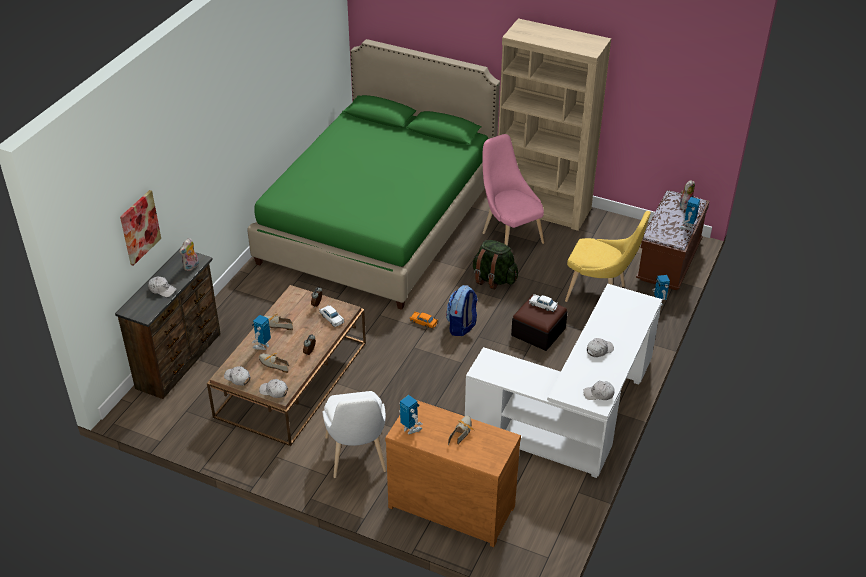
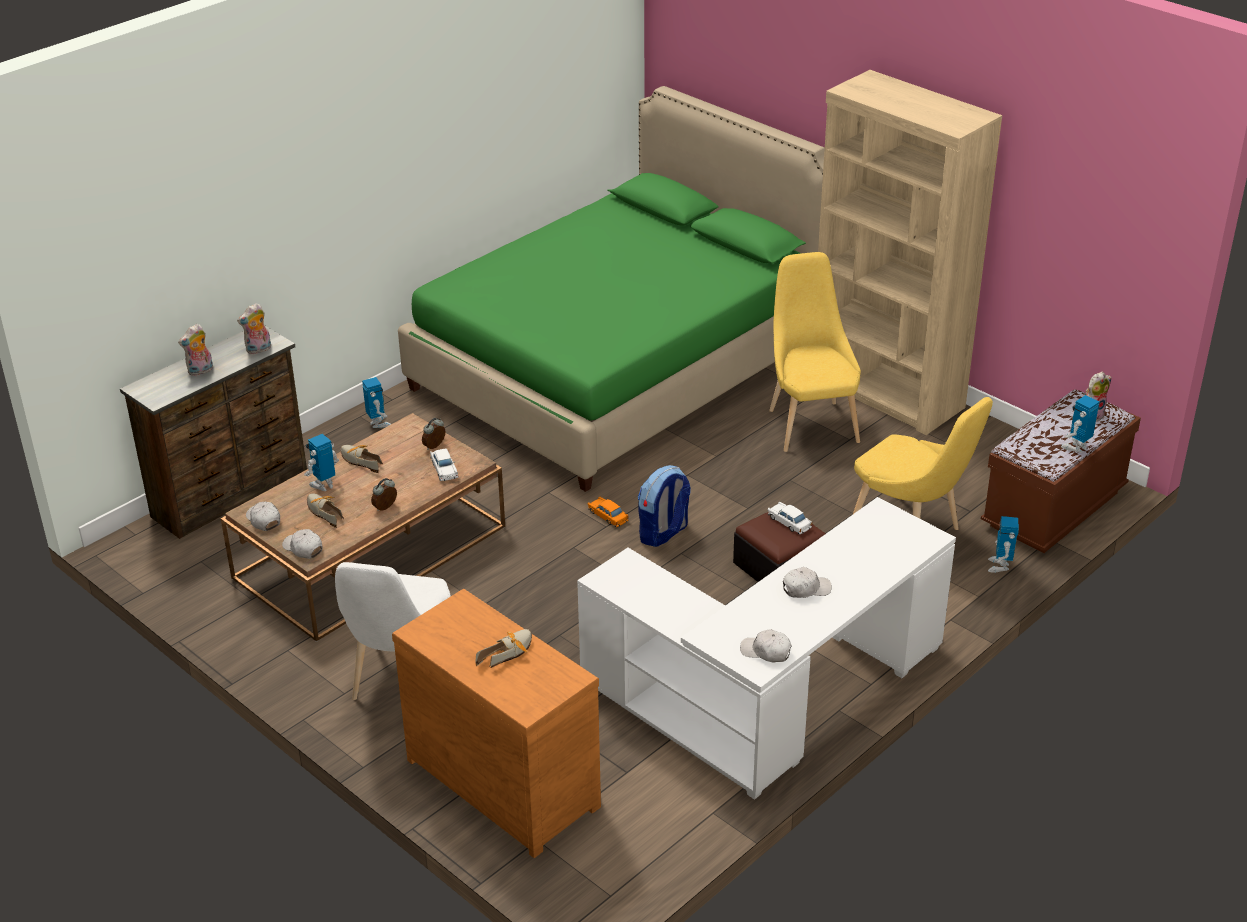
camera: 20 degrees right, 5 degrees down
(139, 227) = (183, 271): picture -> none
(162, 290) = (200, 371): white cap -> plush toy
(410, 429) = (436, 630): toy robot -> toy robot (378, 423)
(493, 279) = (750, 478): green backpack -> none
(509, 236) = (810, 422): pink chair -> yellow chair

